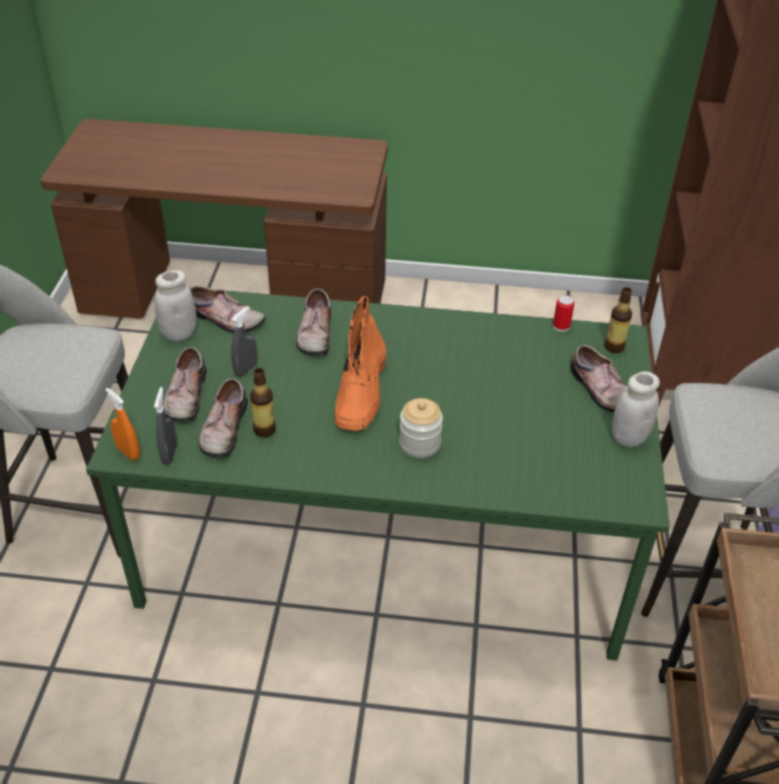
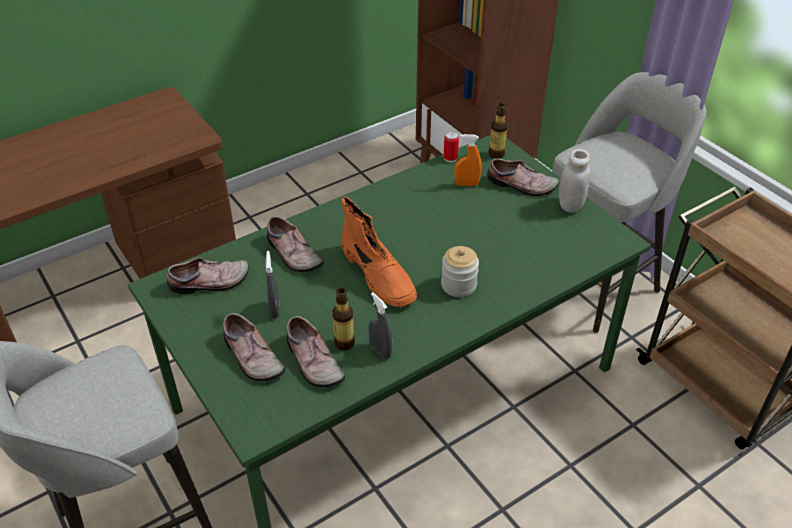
camera: 40 degrees left, 0 degrees up
(128, 452) = (261, 427): orange spray bottle -> orange spray bottle (466, 184)
(169, 454) = (296, 406): grey spray bottle -> grey spray bottle (380, 350)
(179, 334) = (185, 315): white jar -> none

